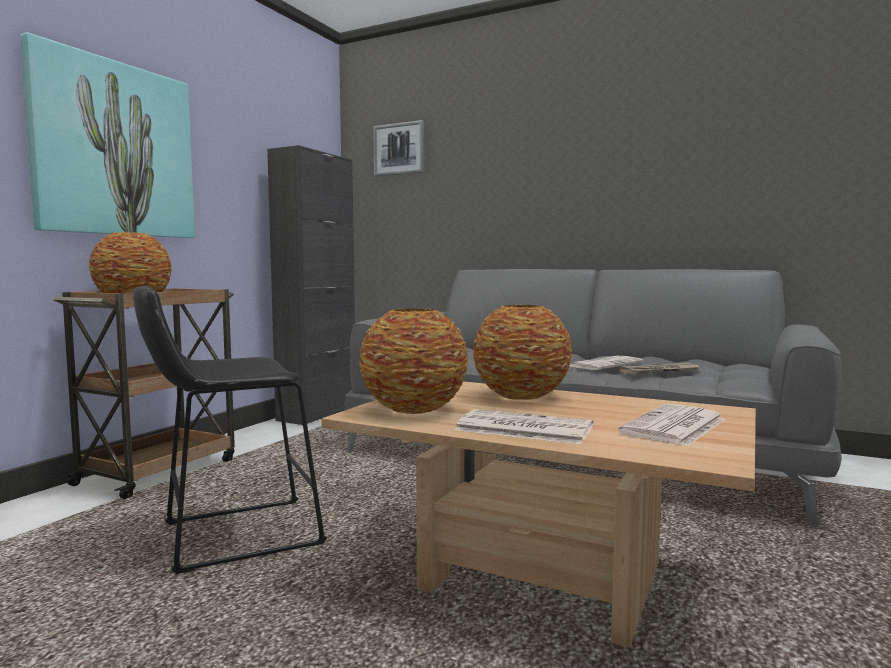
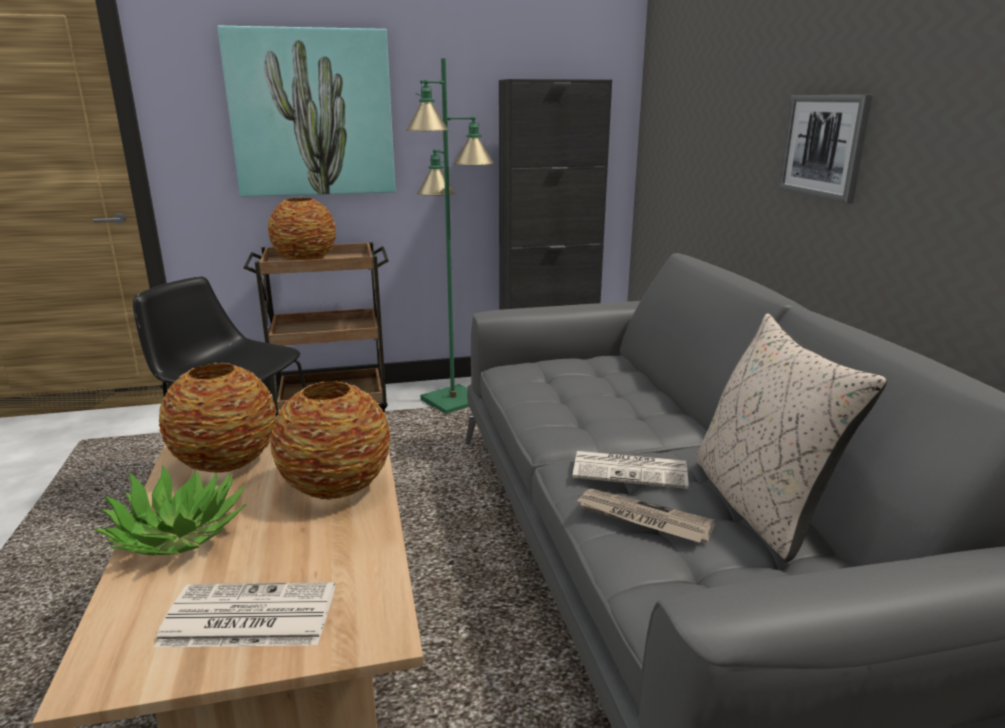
camera: 50 degrees right, 15 degrees up
(272, 440) = (452, 401): none -> green floor lamp
(399, 149) = (683, 57): picture -> picture (824, 146)
(522, 428) = (178, 534): newspaper -> potted plant
(670, 361) = (760, 505): none -> beige pillow

